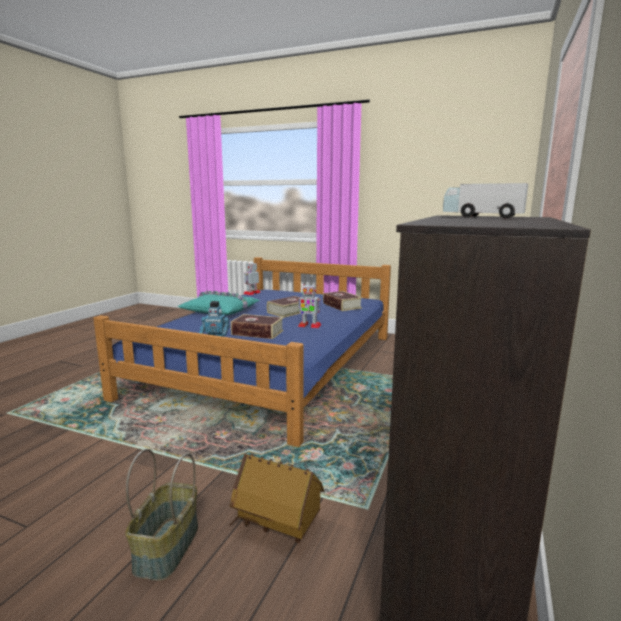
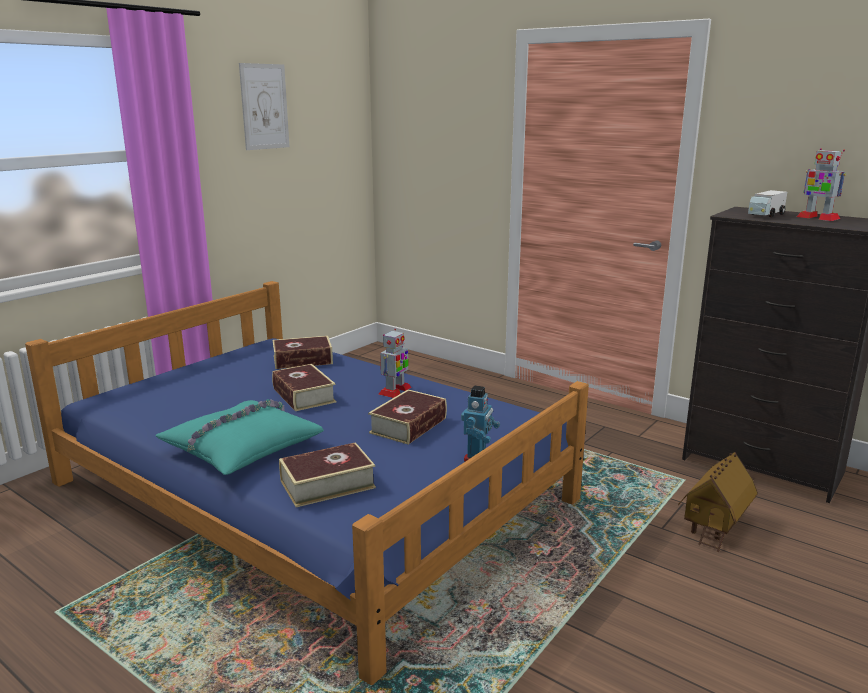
camera: 75 degrees left, 5 degrees up
(168, 548) = (758, 589): basket -> none
(182, 326) = (327, 484): none -> book
(252, 293) = (117, 413): toy robot -> toy robot (817, 218)
(421, 154) = (264, 106): none -> picture

